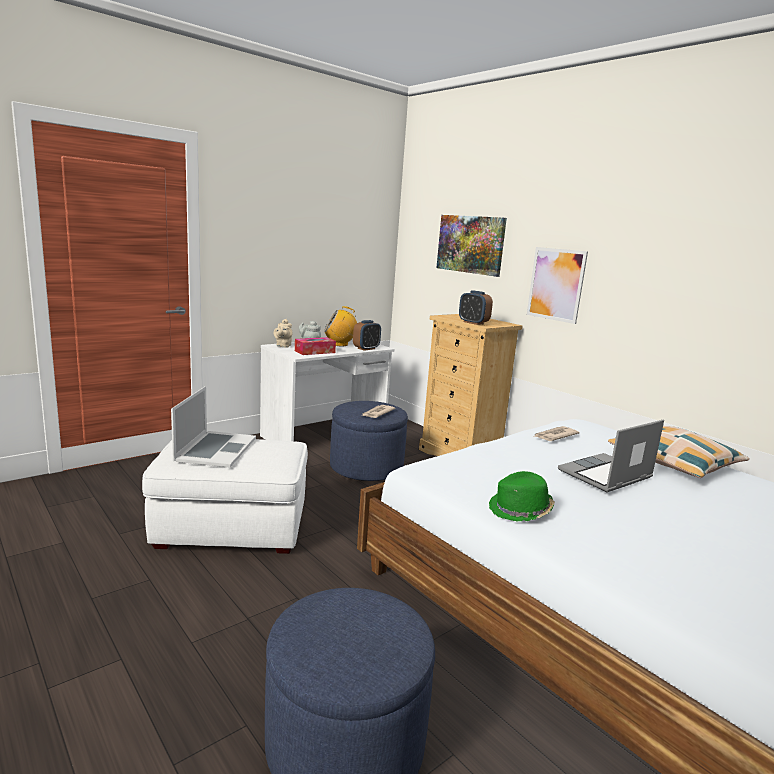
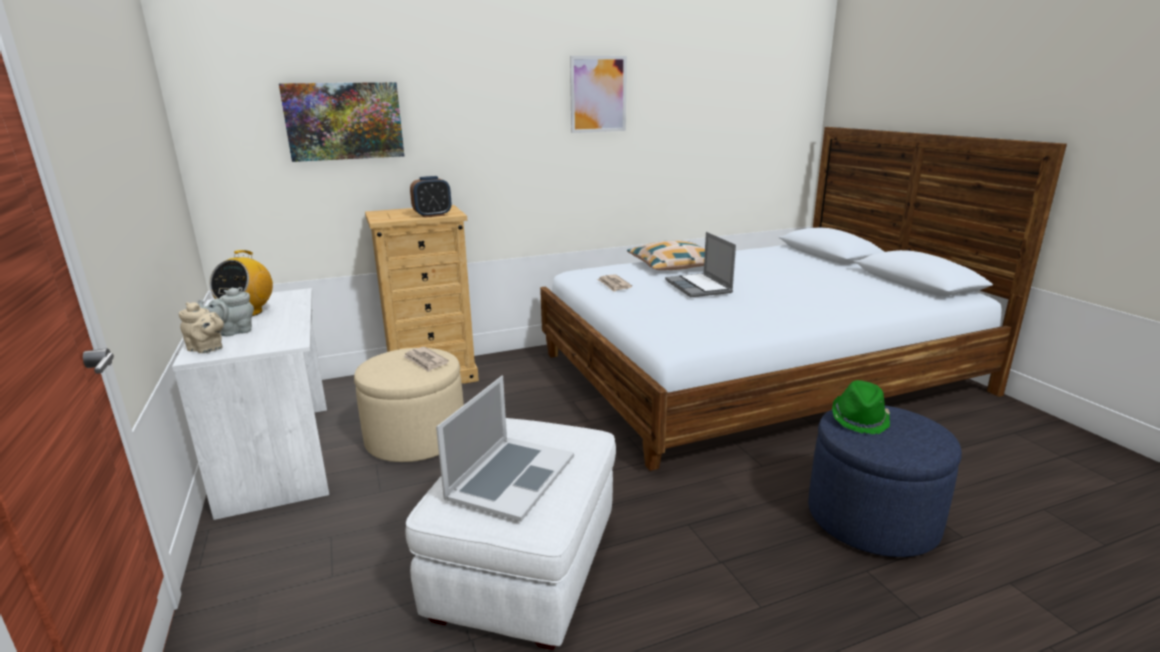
camera: 70 degrees left, 5 degrees up
(215, 449) = (510, 476): laptop -> laptop turned 90 degrees clockwise
(315, 352) = (277, 331): tissue box -> none
(366, 348) = (294, 301): alarm clock -> none
(366, 467) = (416, 438): blue ottoman -> beige ottoman
(520, 510) = (761, 323): green hat -> green hat (860, 419)
(556, 284) = (482, 151): picture -> picture (598, 94)

